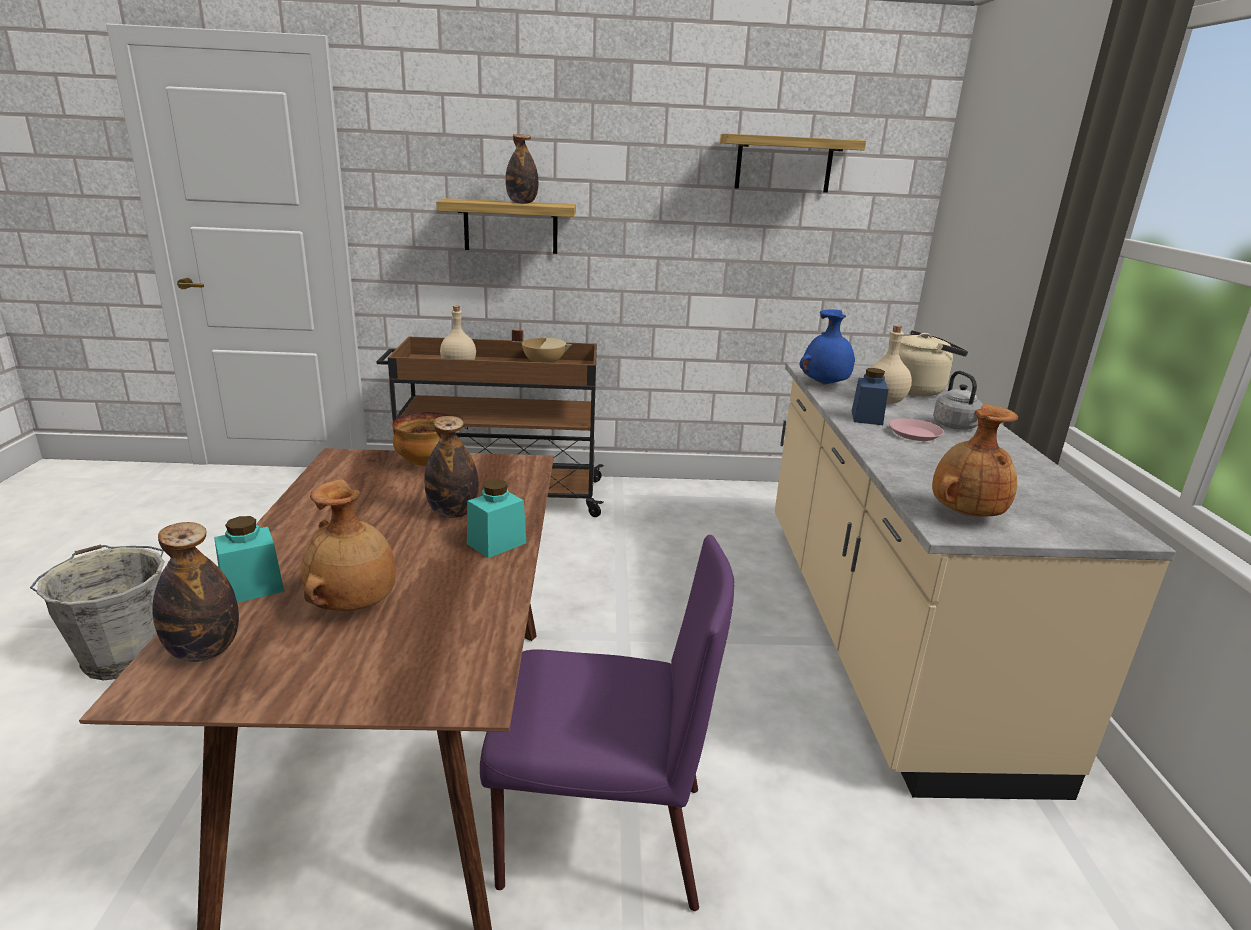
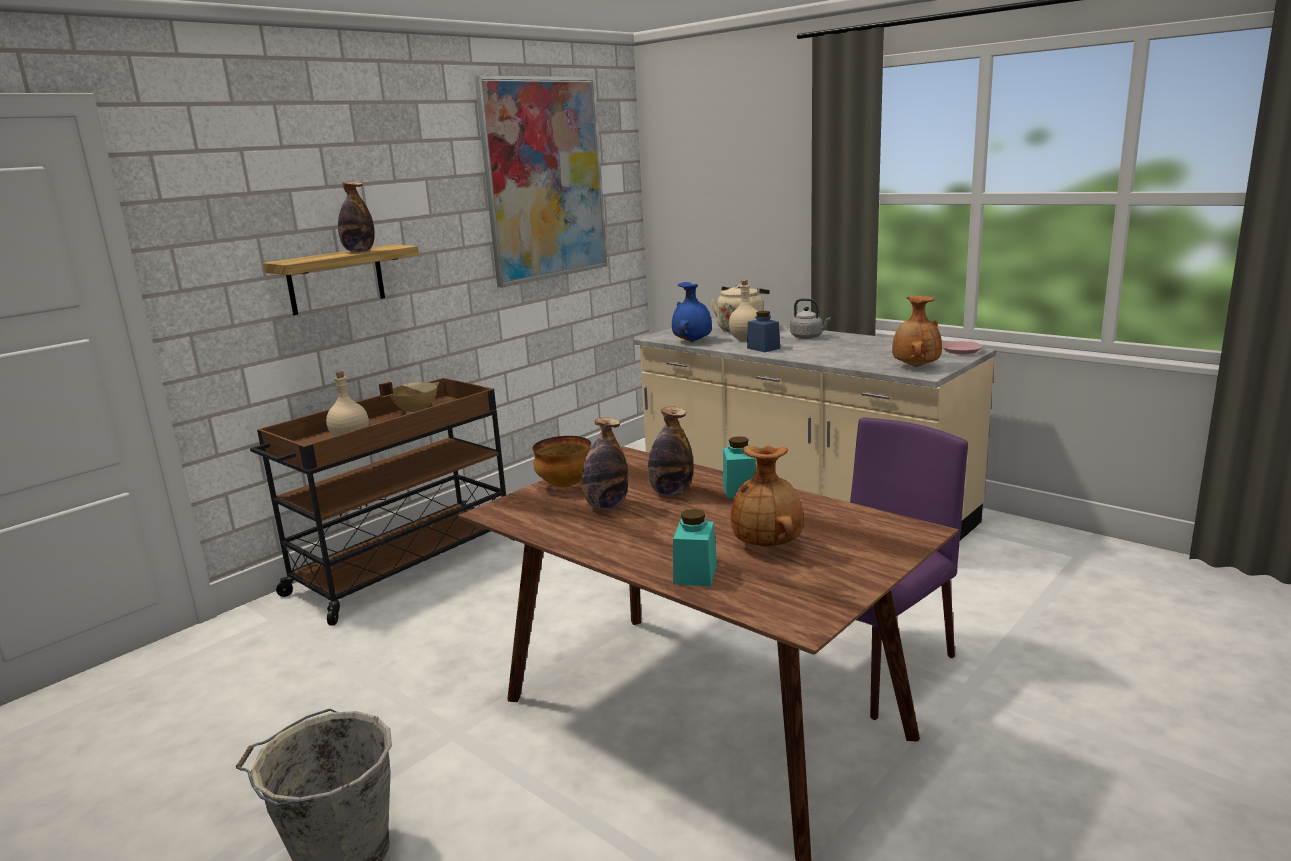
camera: 45 degrees left, 5 degrees down
(204, 651) = (771, 600): bottle -> bottle (606, 506)
(783, 164) = (545, 179): shelf -> picture
(914, 434) = (803, 346): pink plate -> pink plate (961, 350)

